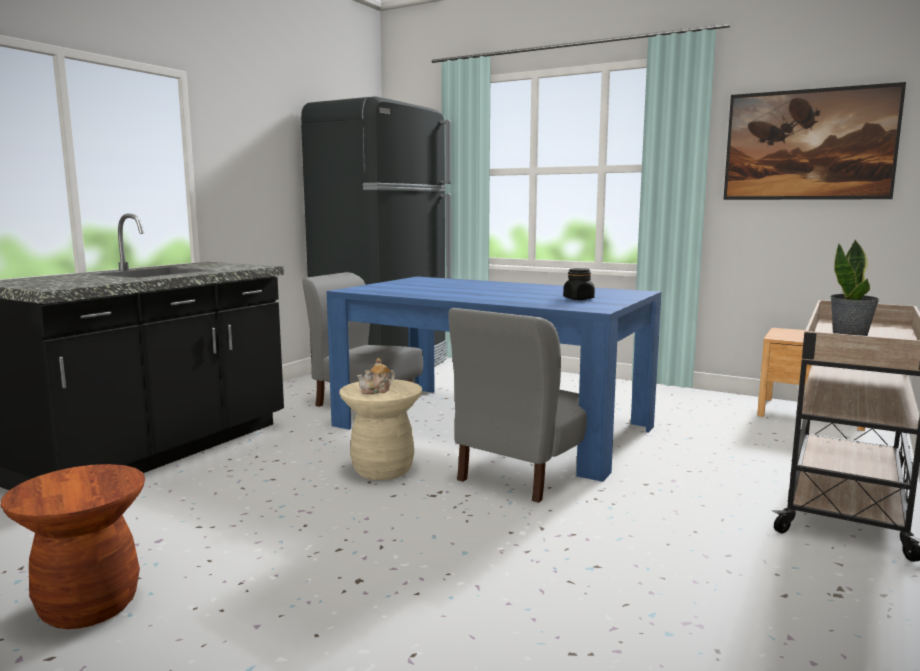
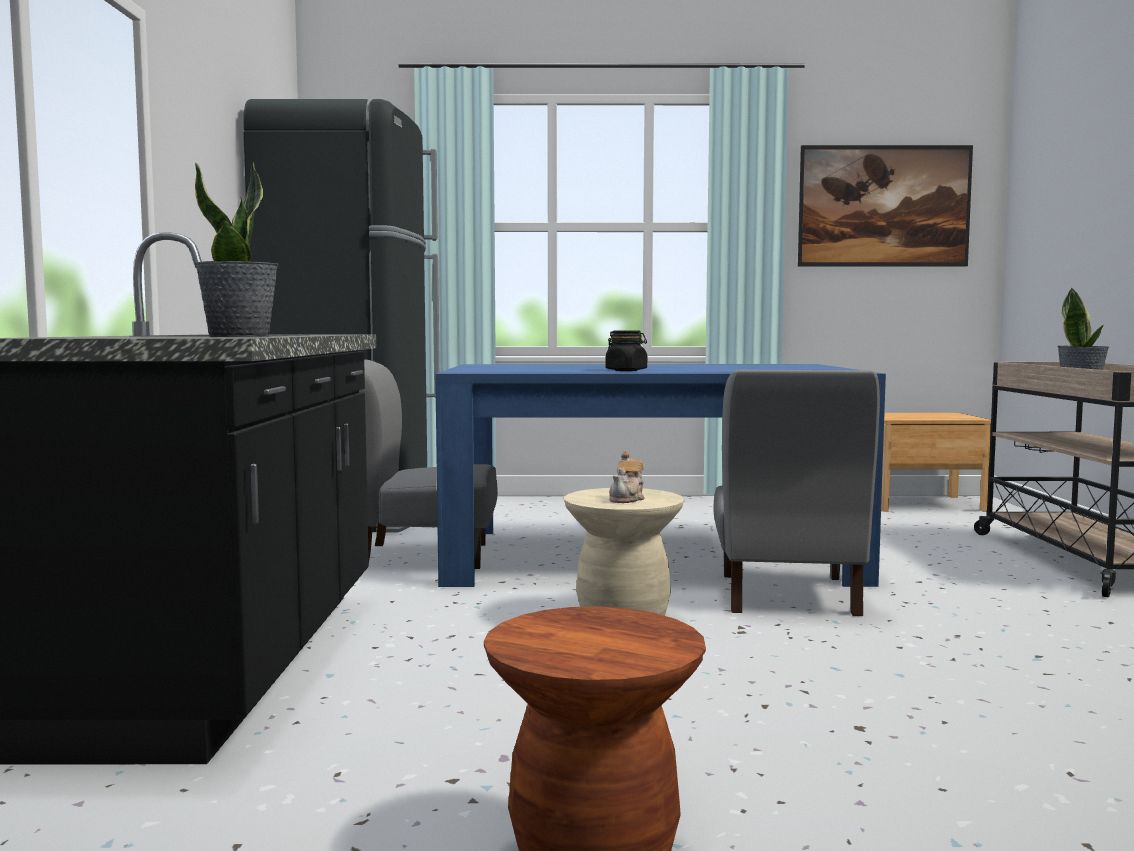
camera: 30 degrees left, 5 degrees down
(81, 284) = (240, 336): none -> potted plant
(578, 299) = (783, 368): black jar -> black jar (626, 370)

